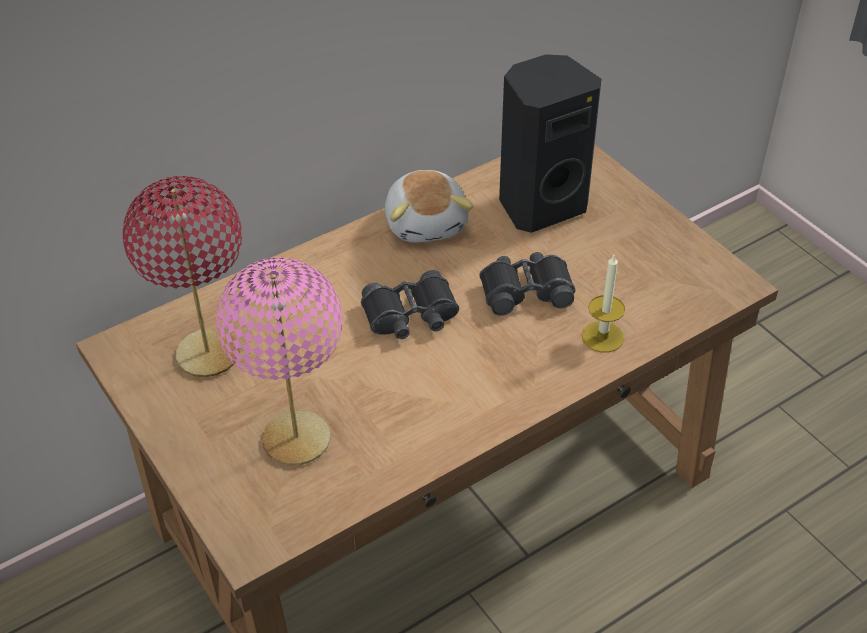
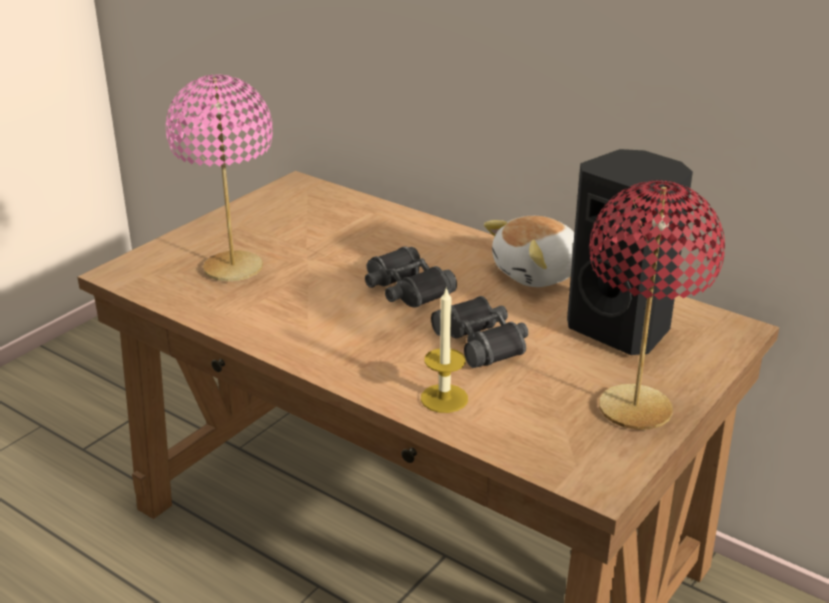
camera: 70 degrees right, 15 degrees down
(207, 354) = (308, 215): red table lamp -> red table lamp (635, 408)

